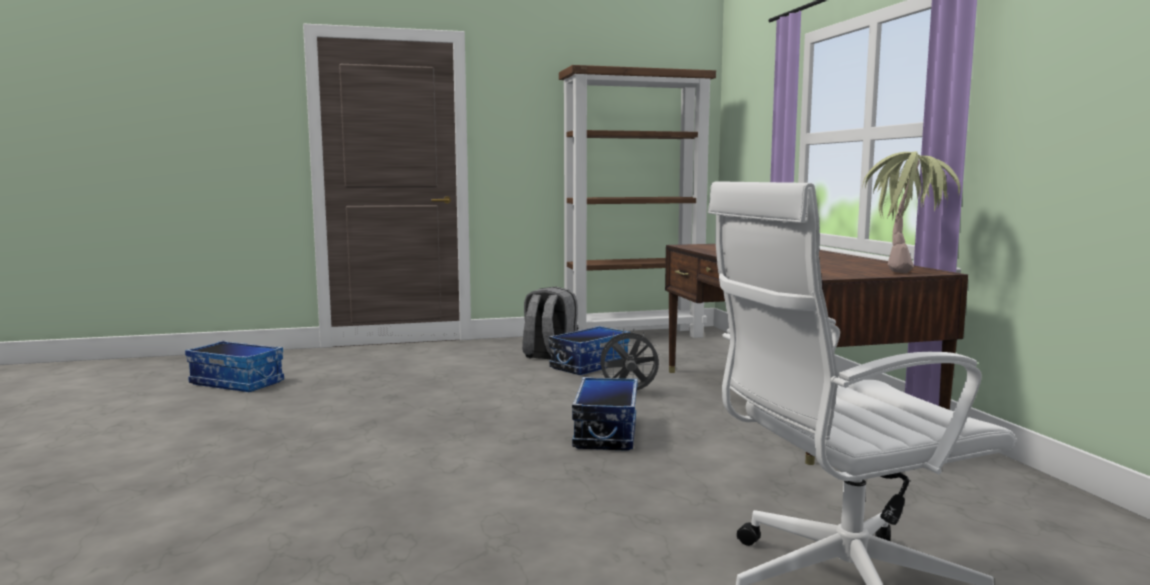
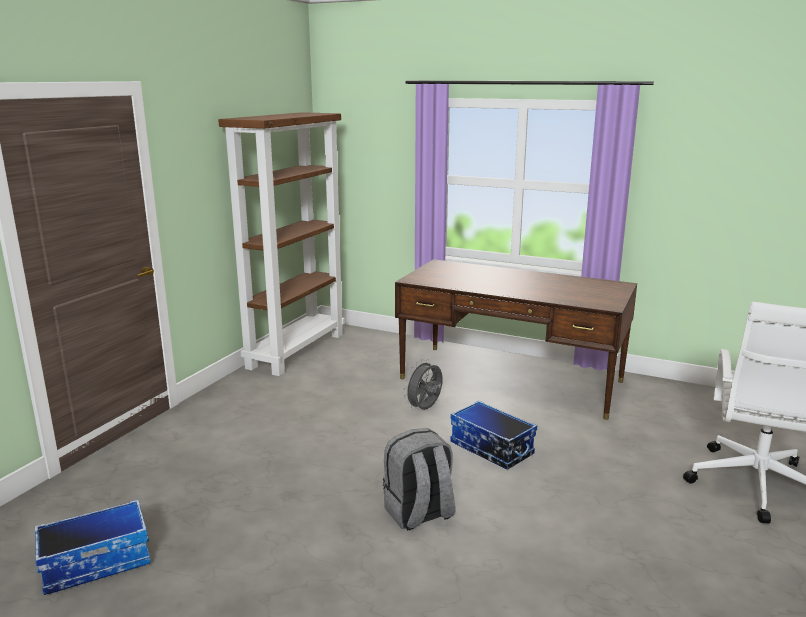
camera: 50 degrees left, 10 degrees up
(549, 356) = (292, 396): grey backpack -> grey backpack (419, 514)
(589, 365) = (340, 393): storage box -> none
(907, 270) = (609, 285): potted plant -> none

